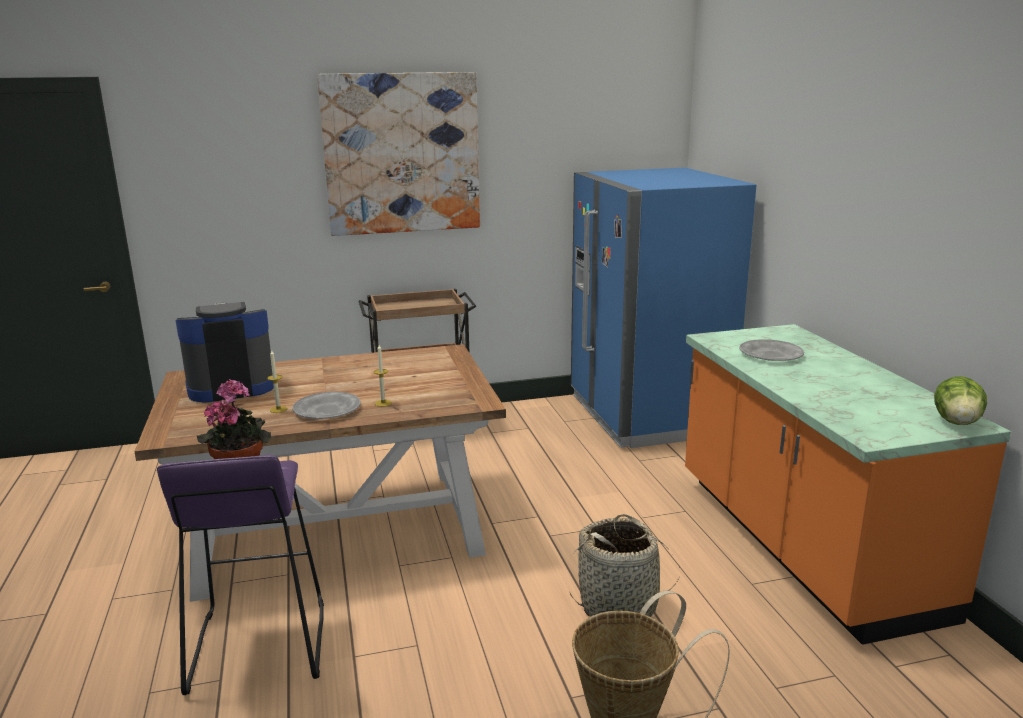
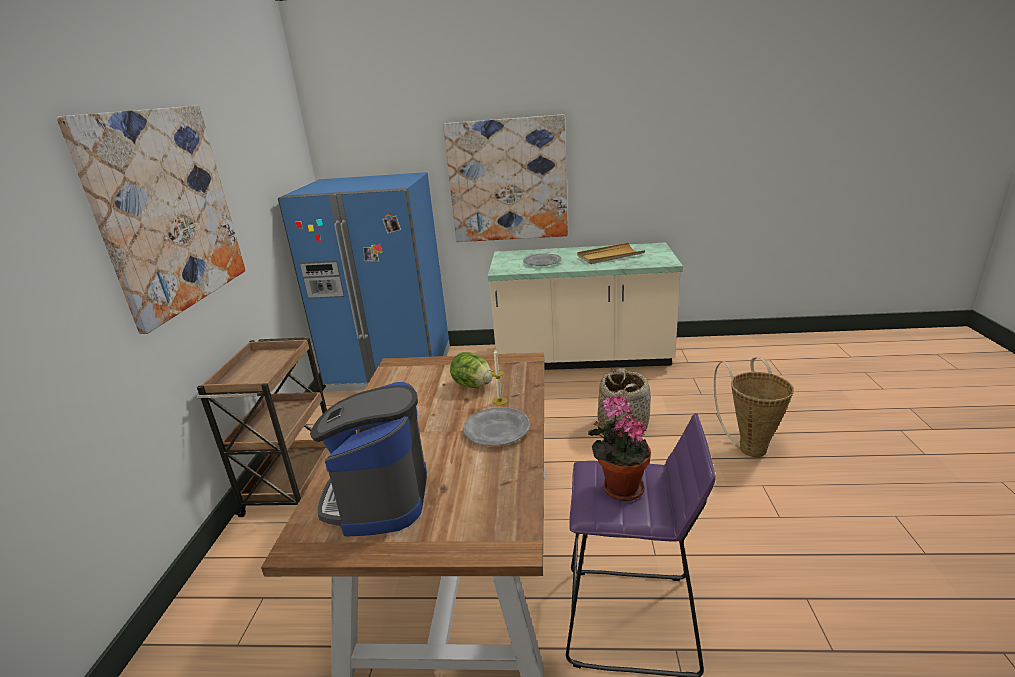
camera: 70 degrees left, 5 degrees up
(278, 409) = (477, 459): candle -> none
(801, 544) = (583, 358): orange counter -> beige counter
(828, 223) = (507, 181): none -> picture
(855, 392) = (609, 256): none -> beige tray
(957, 422) = (654, 247): lettuce -> lettuce (473, 385)

